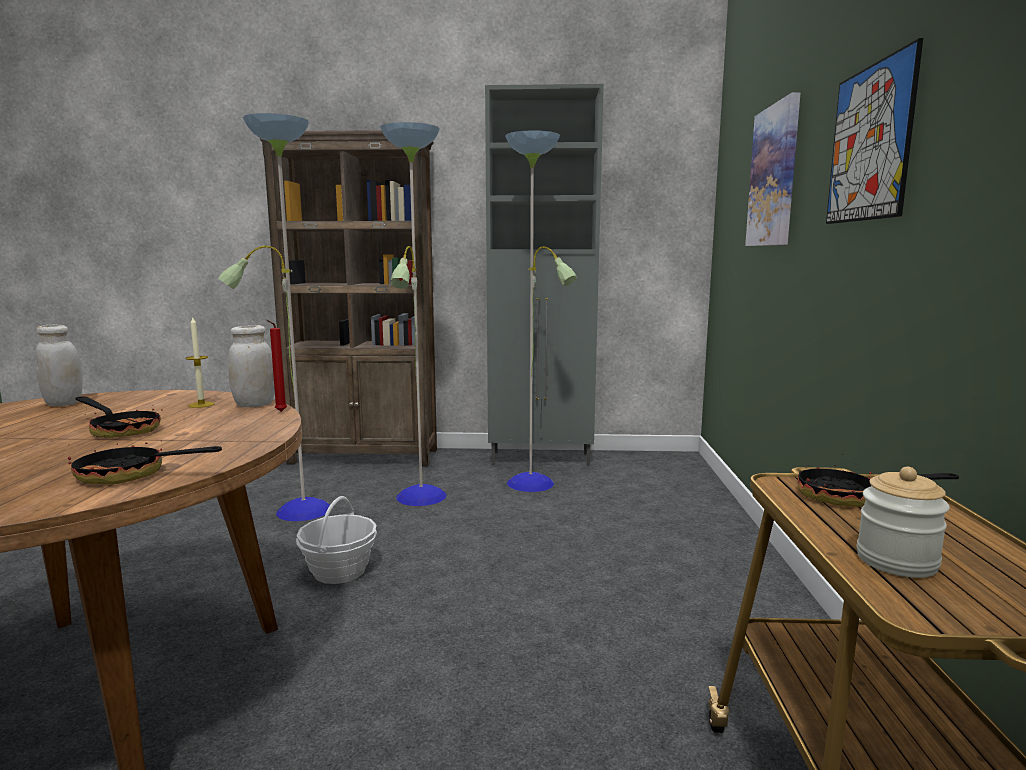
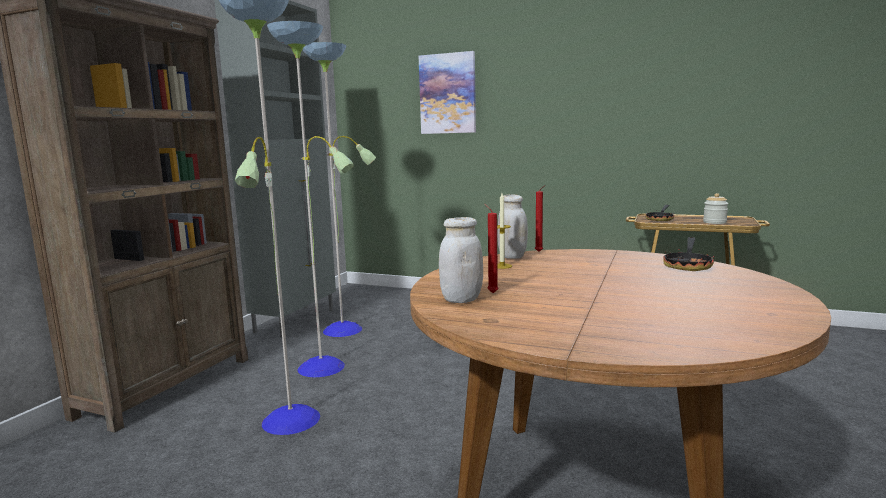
camera: 70 degrees left, 0 degrees up
(78, 408) = (491, 292): none -> red candle
(121, 430) = (580, 275): frying pan -> none
(339, 571) = (442, 404): basket -> none
(869, 143) = (556, 87): picture -> none

